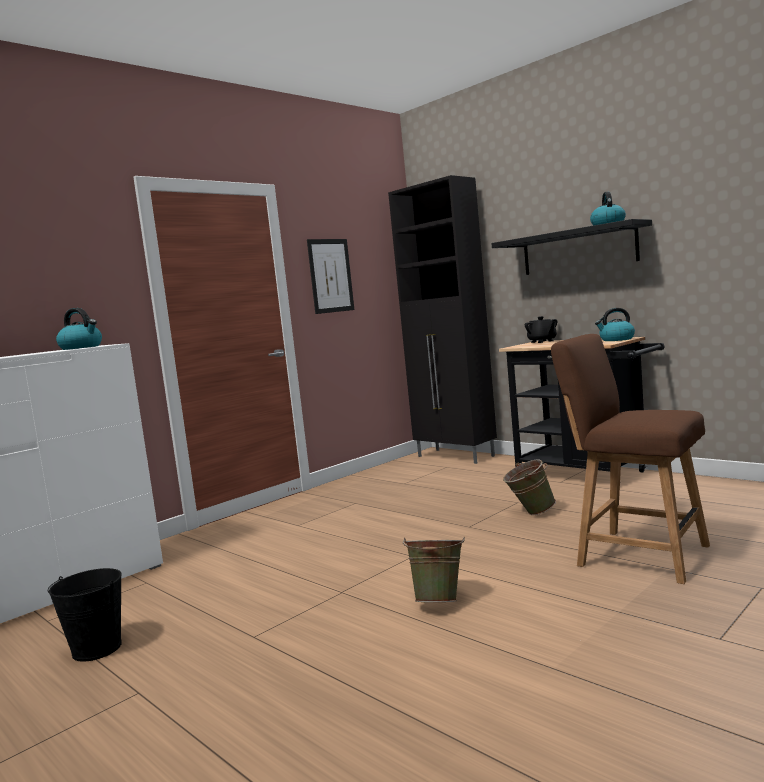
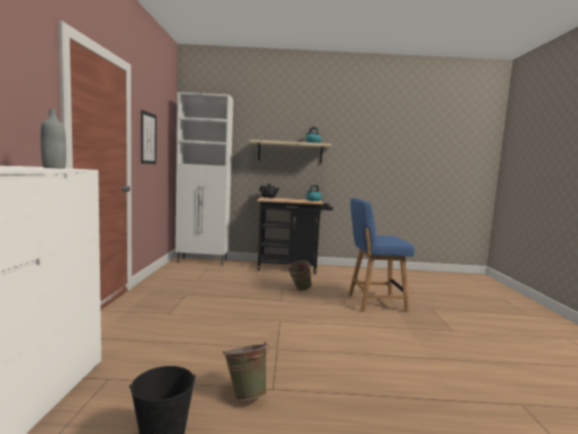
camera: 45 degrees left, 0 degrees up
(82, 347) = (54, 168): kettle -> grey bottle
(439, 601) = (335, 341): green bucket -> green bucket (246, 393)
(456, 456) = (203, 262): black cabinet -> white cabinet
(578, 250) = (290, 152): black shelf -> beige shelf
(636, 554) = (373, 303): brown chair -> blue chair

